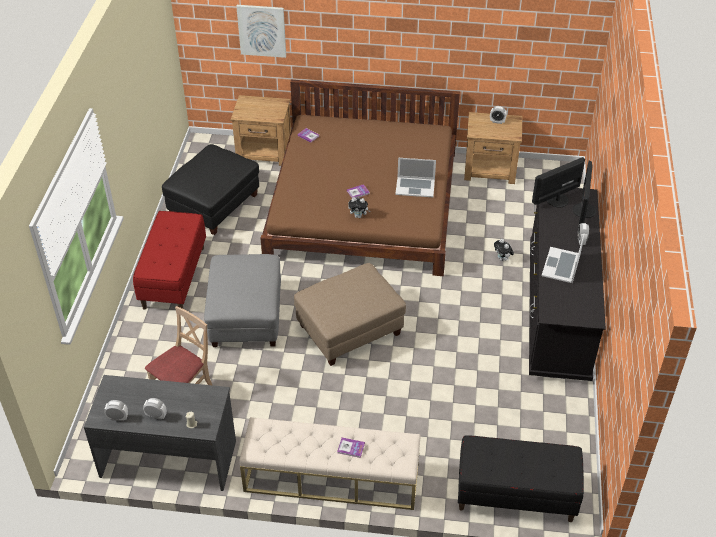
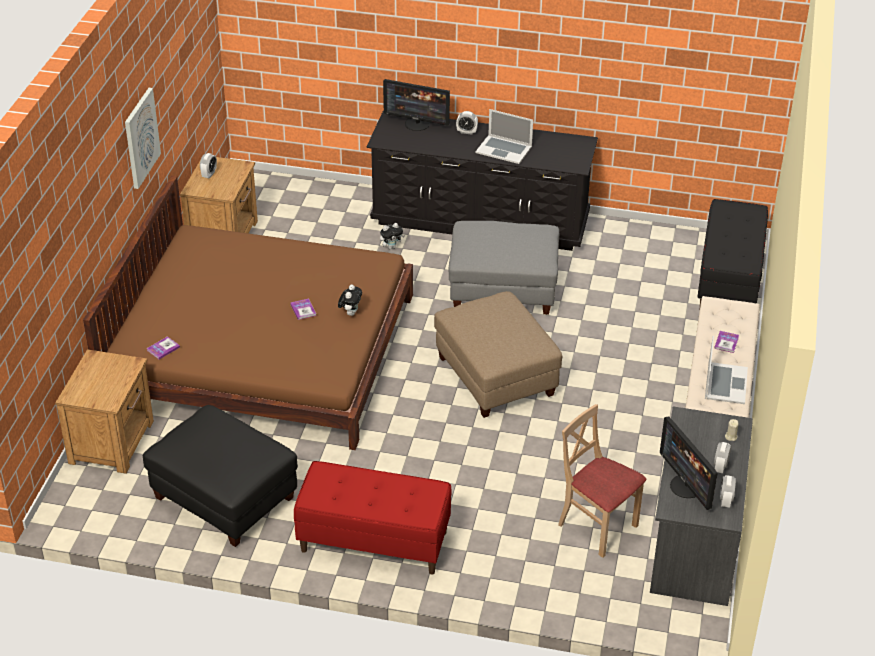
camera: 85 degrees left, 5 degrees down
(246, 318) = (464, 467): grey ottoman -> grey ottoman (503, 290)
(262, 30) = (50, 280): picture -> picture (141, 137)
(415, 187) = (303, 262): laptop -> laptop (725, 383)
(556, 199) = (395, 138): monitor -> monitor (686, 486)

